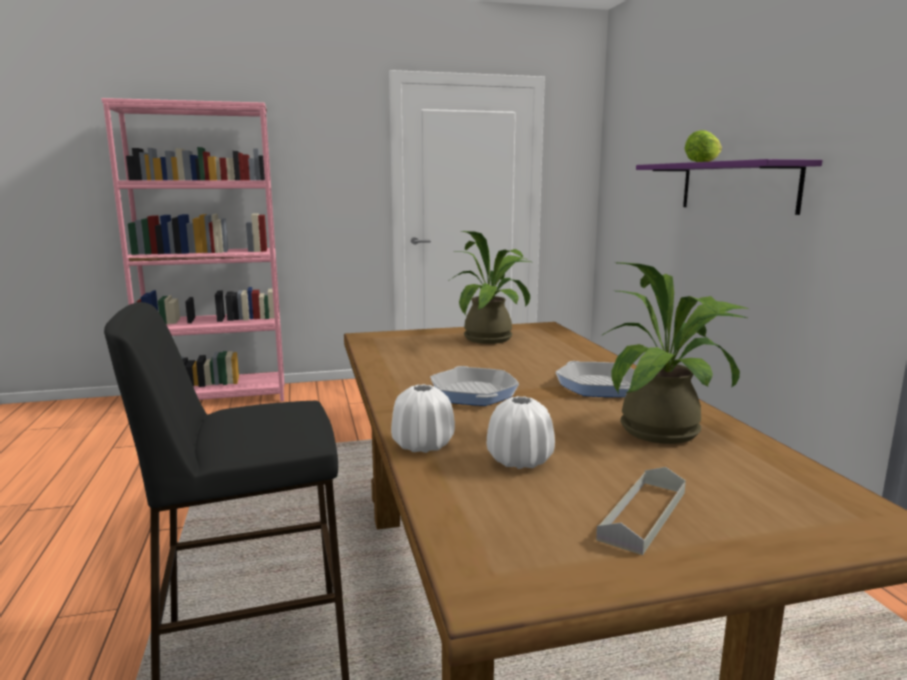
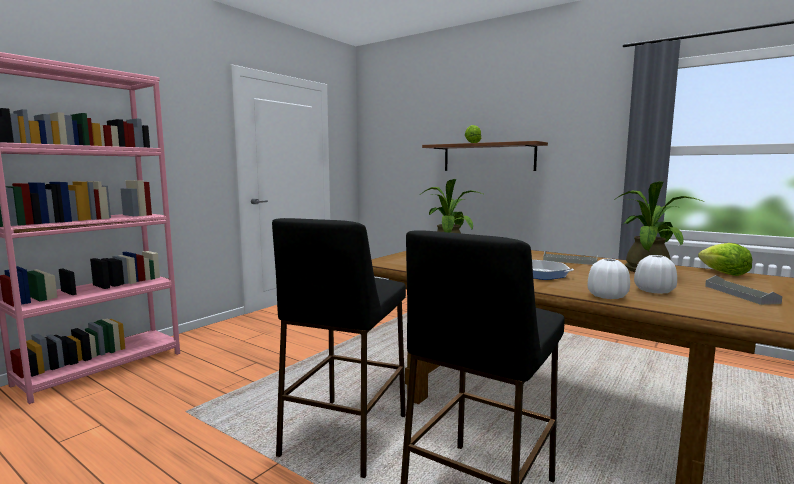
camera: 40 degrees left, 5 degrees down
(264, 528) = (345, 435): none -> black stool
(599, 386) = (569, 261): frying pan -> grey tray
(737, 186) = (488, 157): purple shelf -> brown shelf
(802, 477) = (723, 273): none -> lettuce

